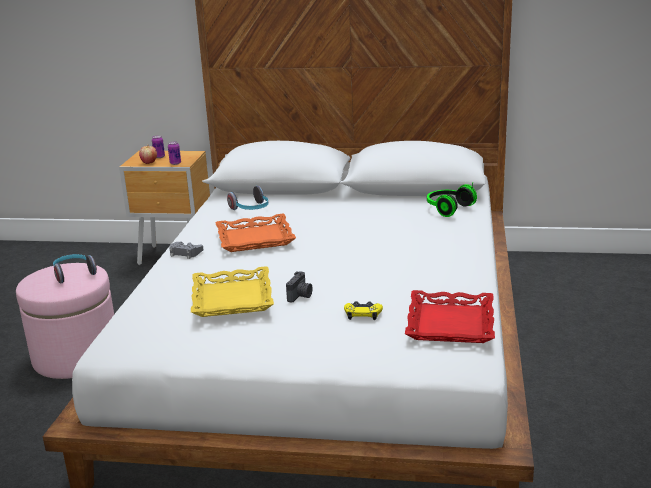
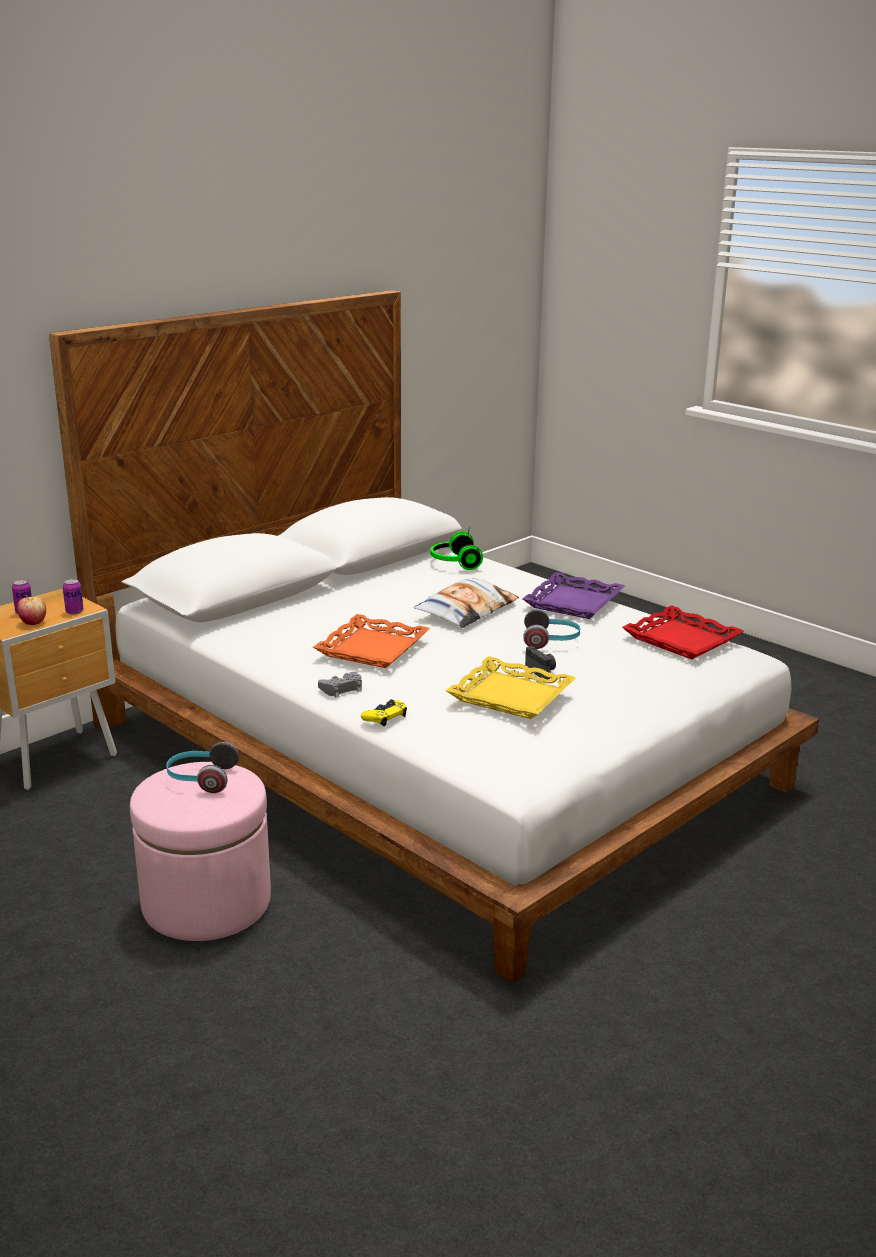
camera: 55 degrees left, 0 degrees up
(251, 209) = (280, 628): headphones -> headphones (551, 641)
(363, 314) = (616, 661): yellow game controller -> yellow game controller (385, 717)
(367, 240) = (466, 610): none -> pillow
(449, 263) = (573, 602): none -> purple tray

